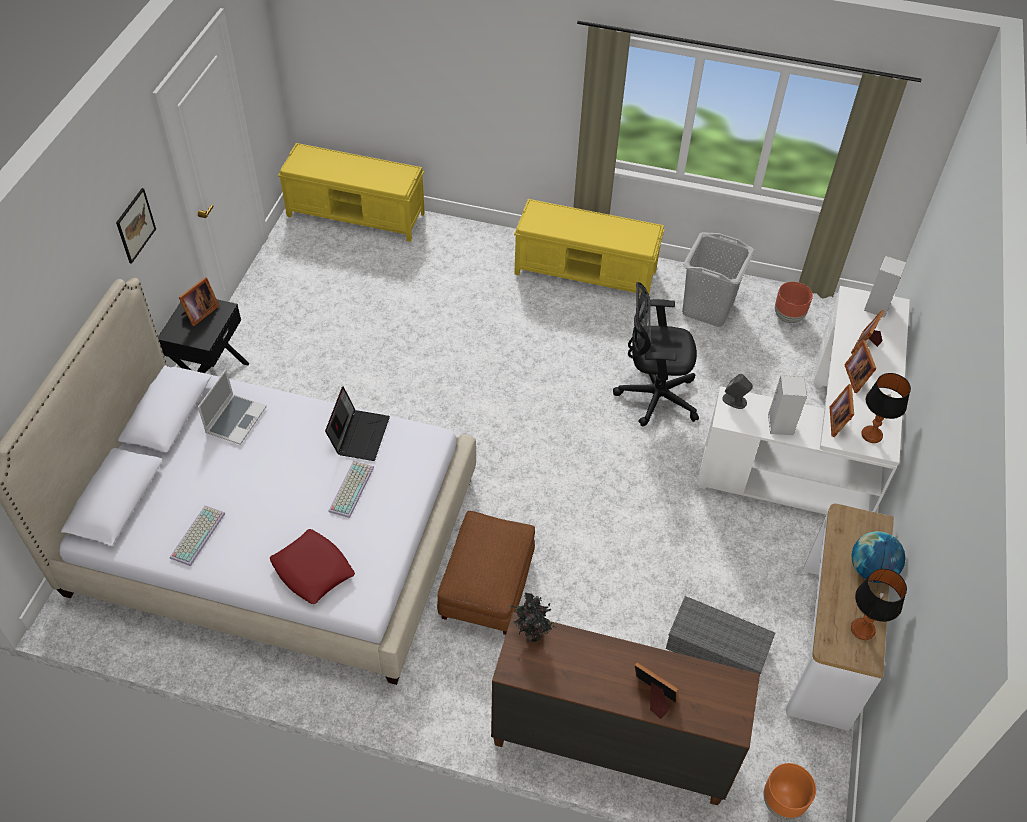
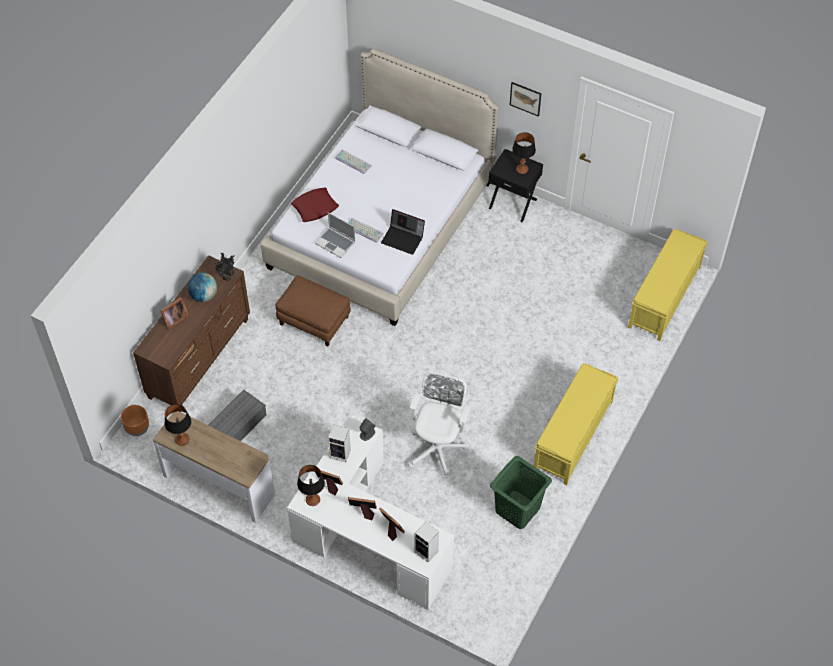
camera: 105 degrees right, 5 degrees up
(199, 313) = (522, 169): picture frame -> table lamp
(236, 419) = (431, 183): laptop -> laptop (336, 243)
(653, 396) = (437, 447): black office chair -> white office chair
(708, 308) = (517, 510): grey laundry basket -> green laundry basket
(788, 317) = (496, 565): brown planter -> none
(871, 570) = (216, 459): globe -> globe (204, 295)

